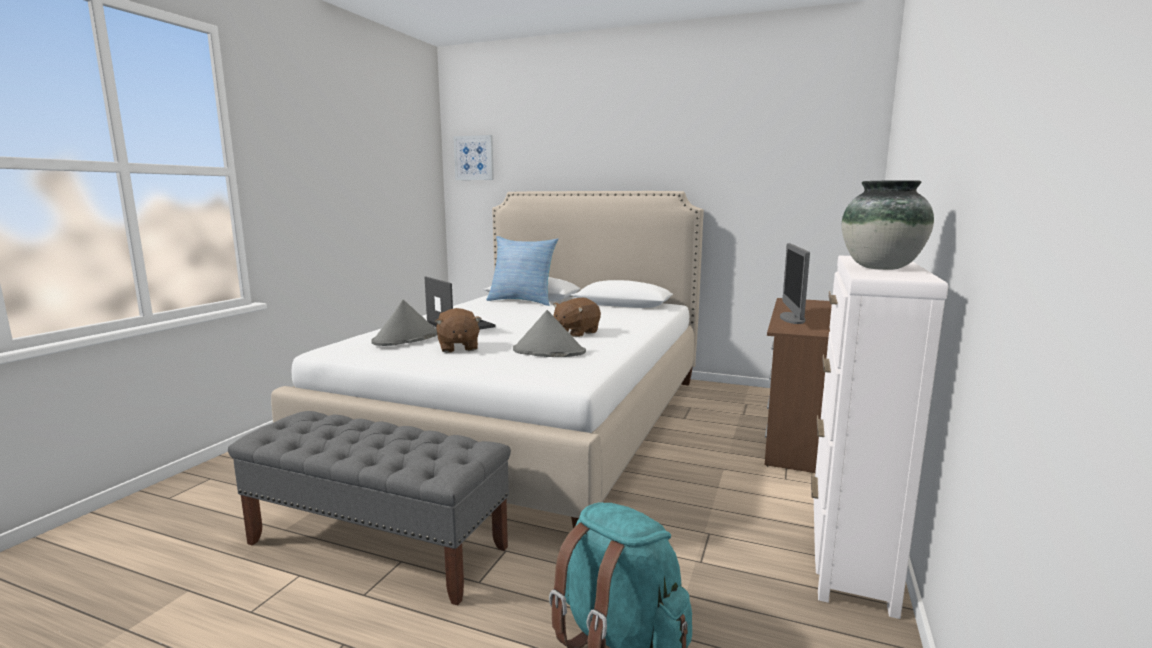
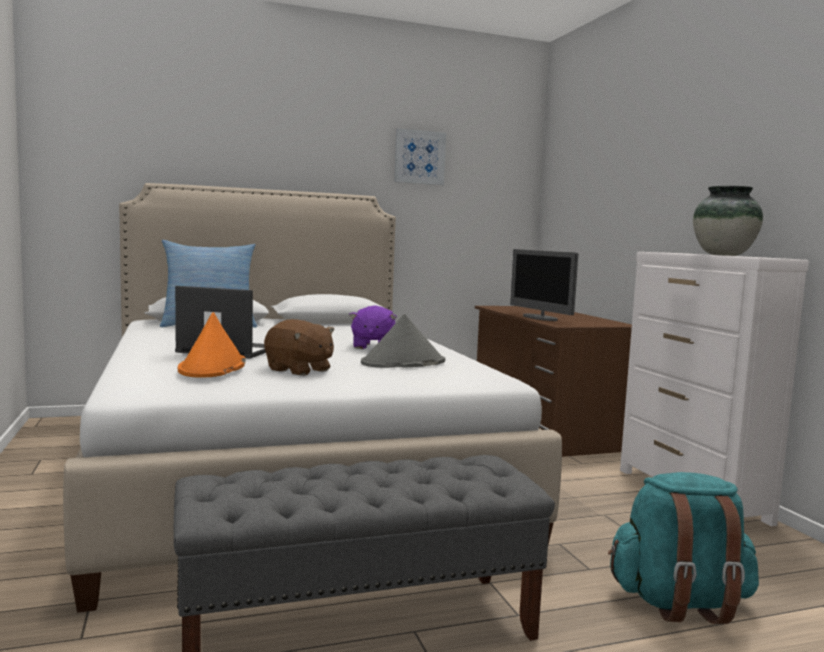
camera: 40 degrees left, 5 degrees down
(406, 338) = (212, 367): grey hat -> orange hat
(474, 158) = (78, 132): picture -> picture (419, 157)
(576, 332) = (372, 346): brown plush toy -> purple plush toy

